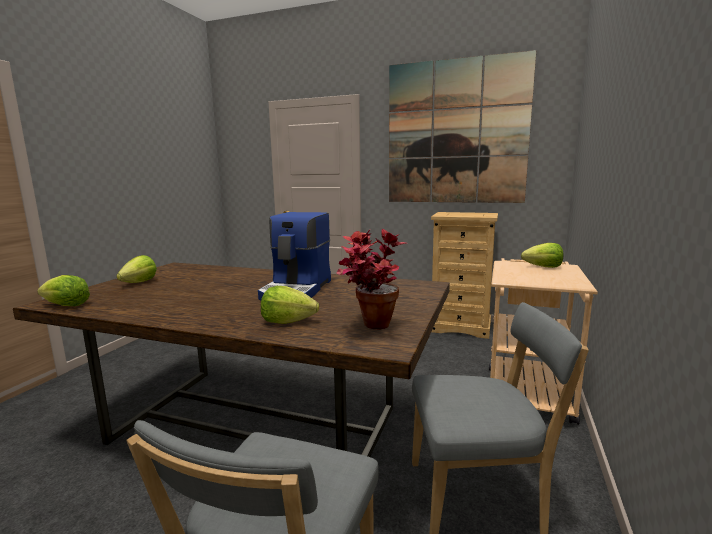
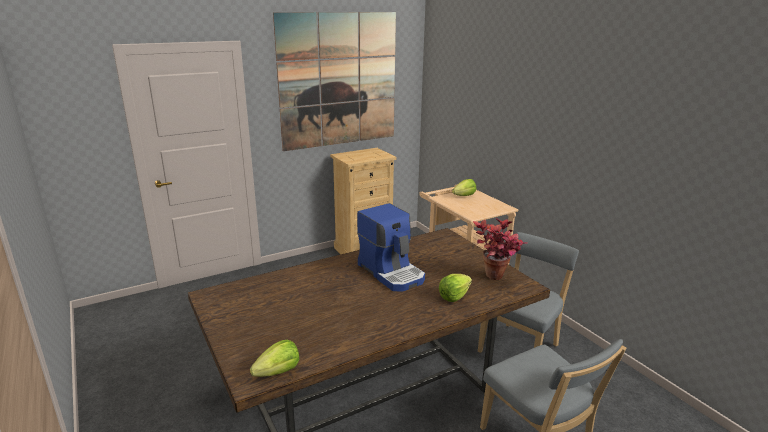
camera: 50 degrees left, 10 degrees up
(139, 282) = (251, 324): lettuce -> none

